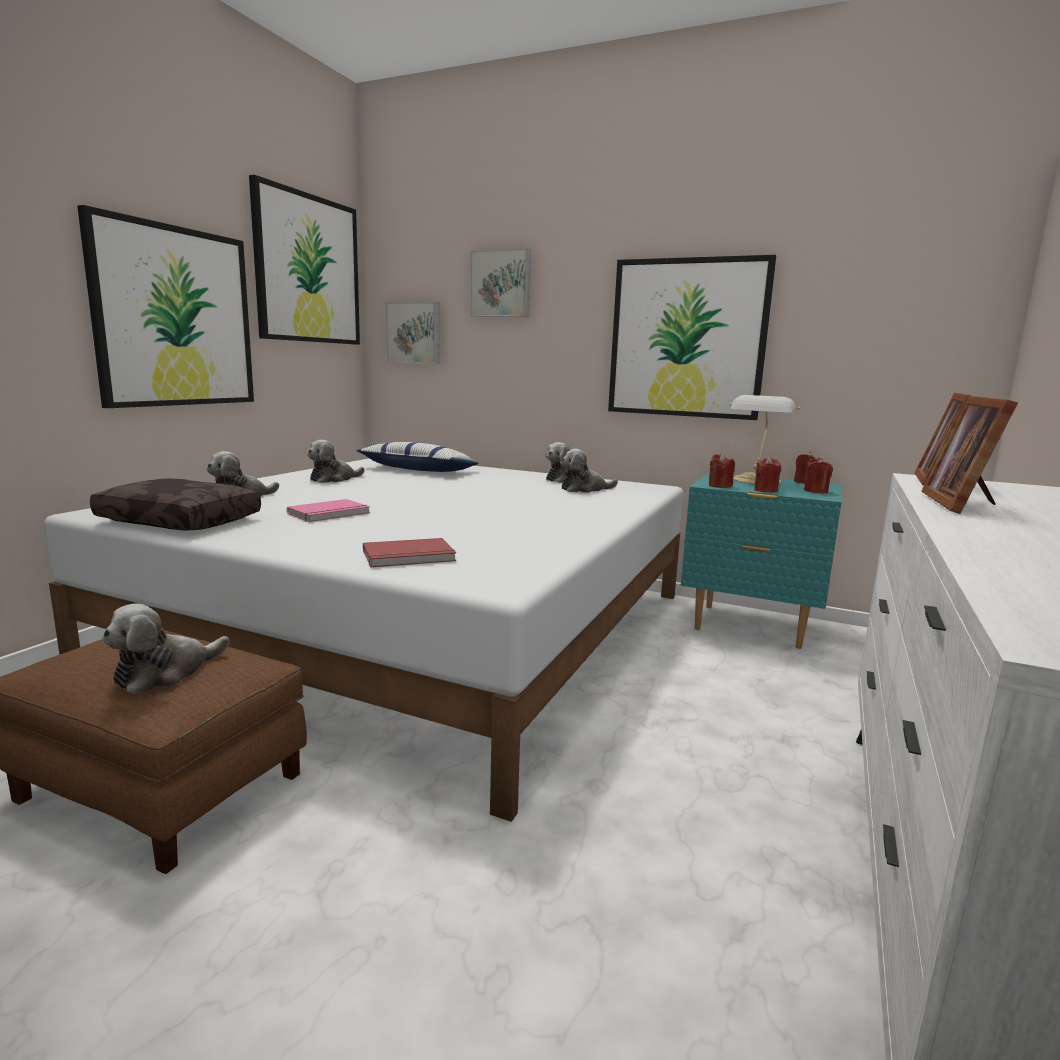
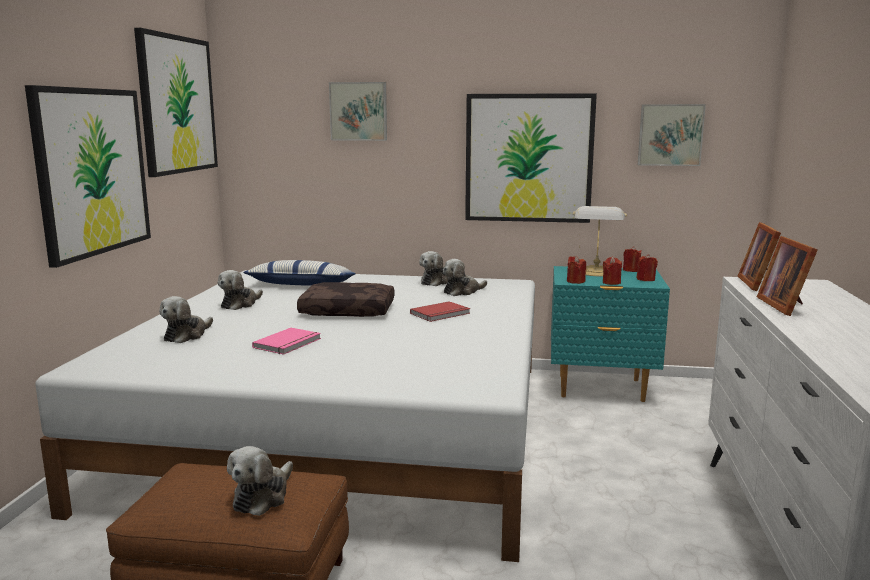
camera: 15 degrees left, 0 degrees up
(182, 520) = (173, 367): brown pillow -> brown pillow (348, 310)
(409, 557) = (404, 377): red book -> red book (441, 314)
(414, 333) = (272, 154): picture -> picture (670, 135)

